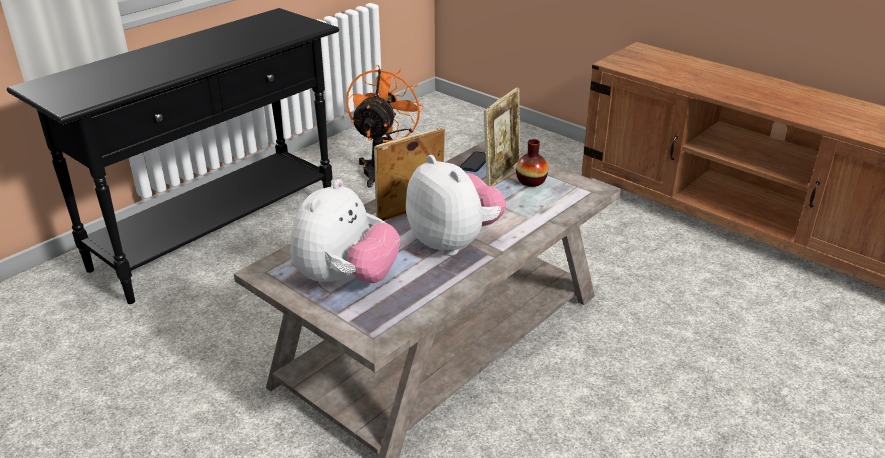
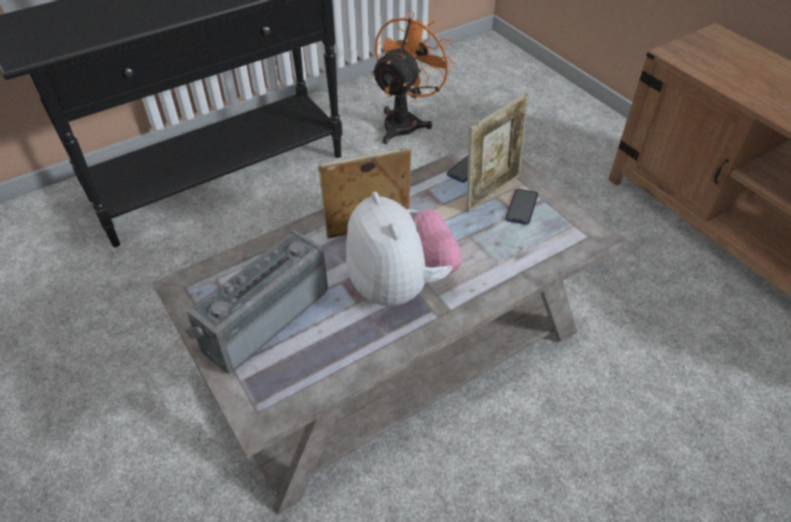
camera: 15 degrees right, 15 degrees up
(346, 280) = (262, 317): plush toy -> radio
(531, 181) = (521, 207): vase -> phone

